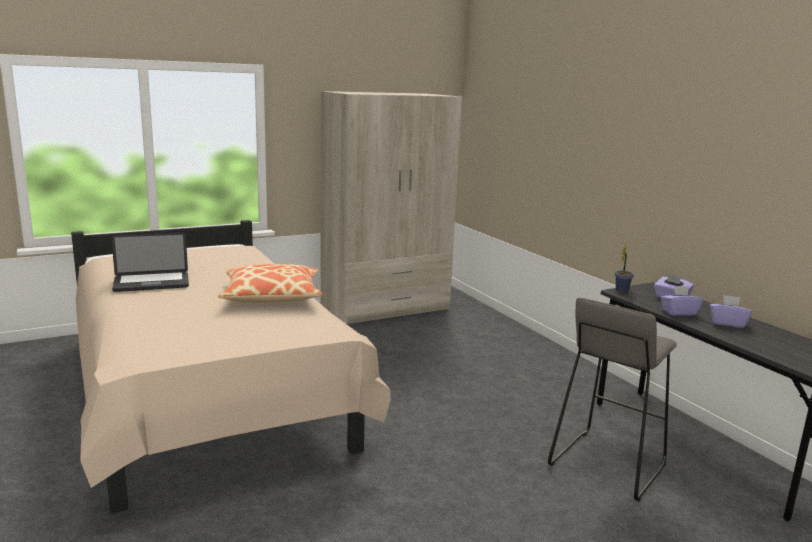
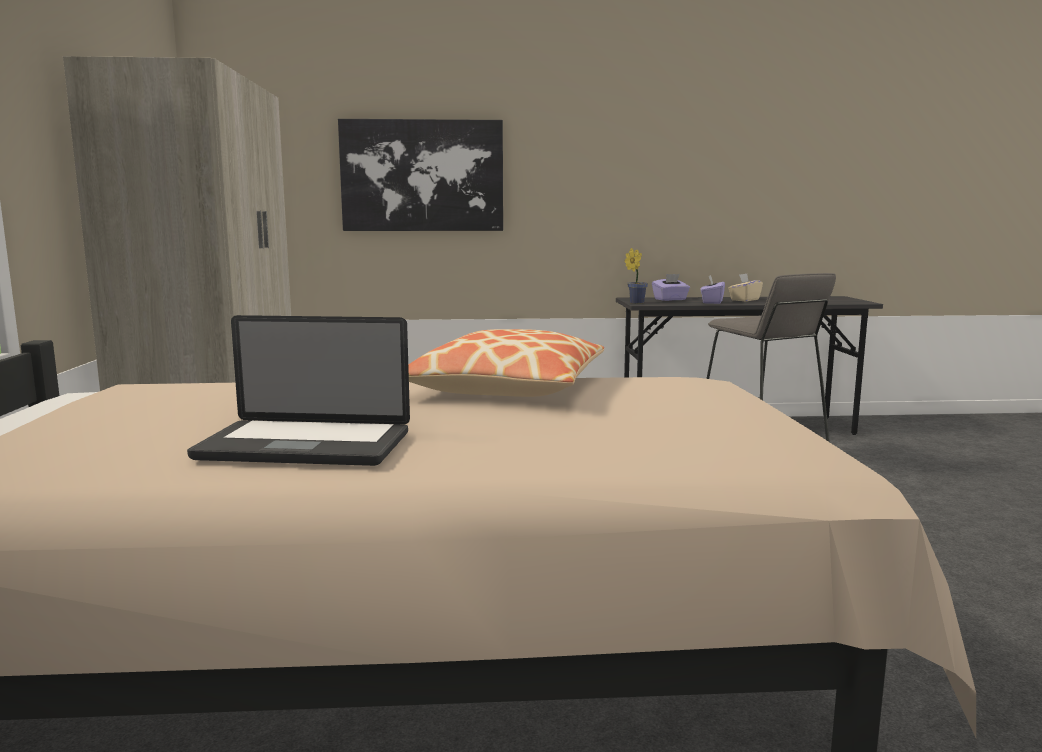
camera: 65 degrees left, 5 degrees down
(151, 283) = (305, 446): laptop -> laptop turned 90 degrees clockwise
(551, 151) = (422, 176): none -> picture
(727, 323) = (744, 300): purple tissue box -> beige tissue box

